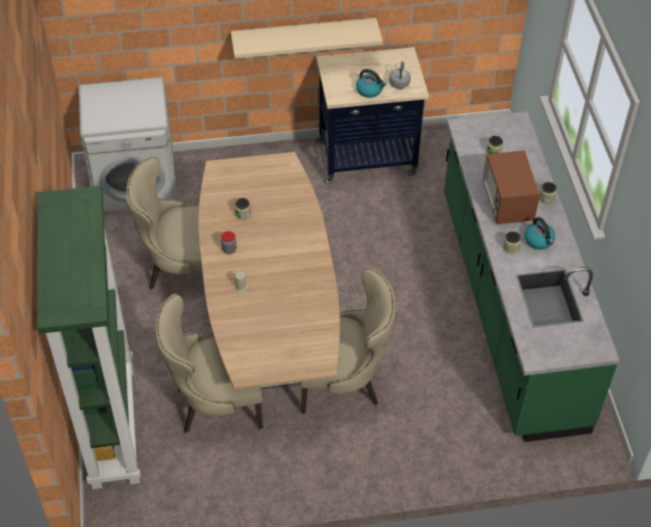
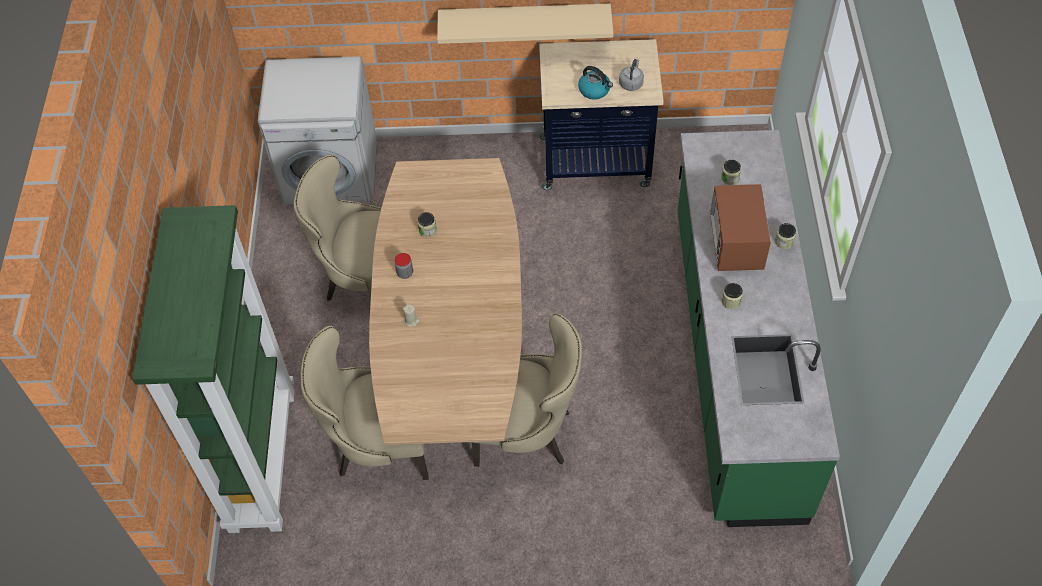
camera: 10 degrees right, 5 degrees up
(539, 241) = (766, 295): kettle -> none

